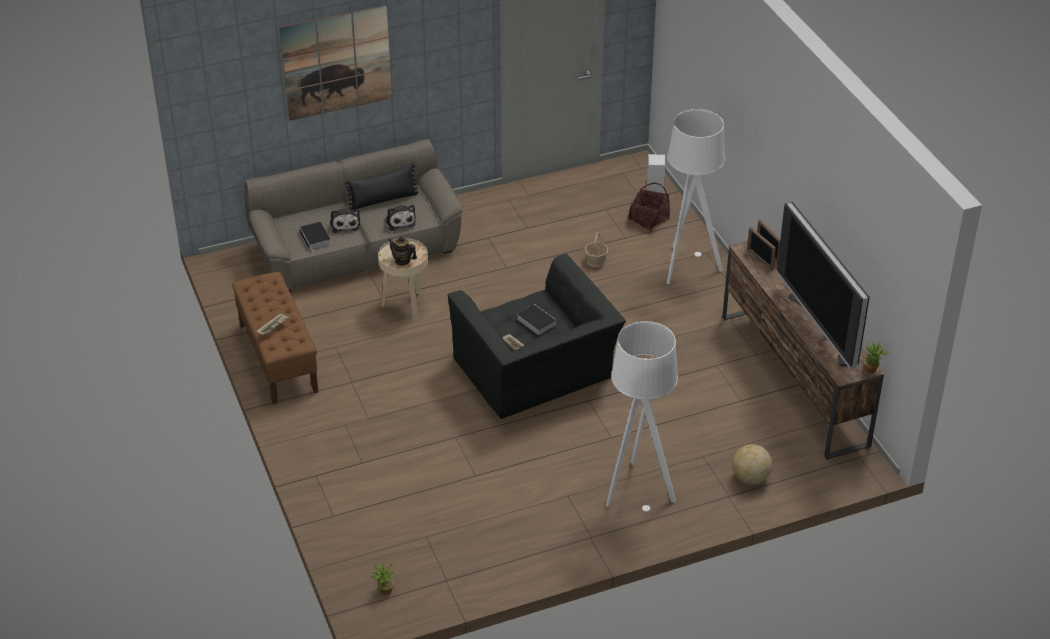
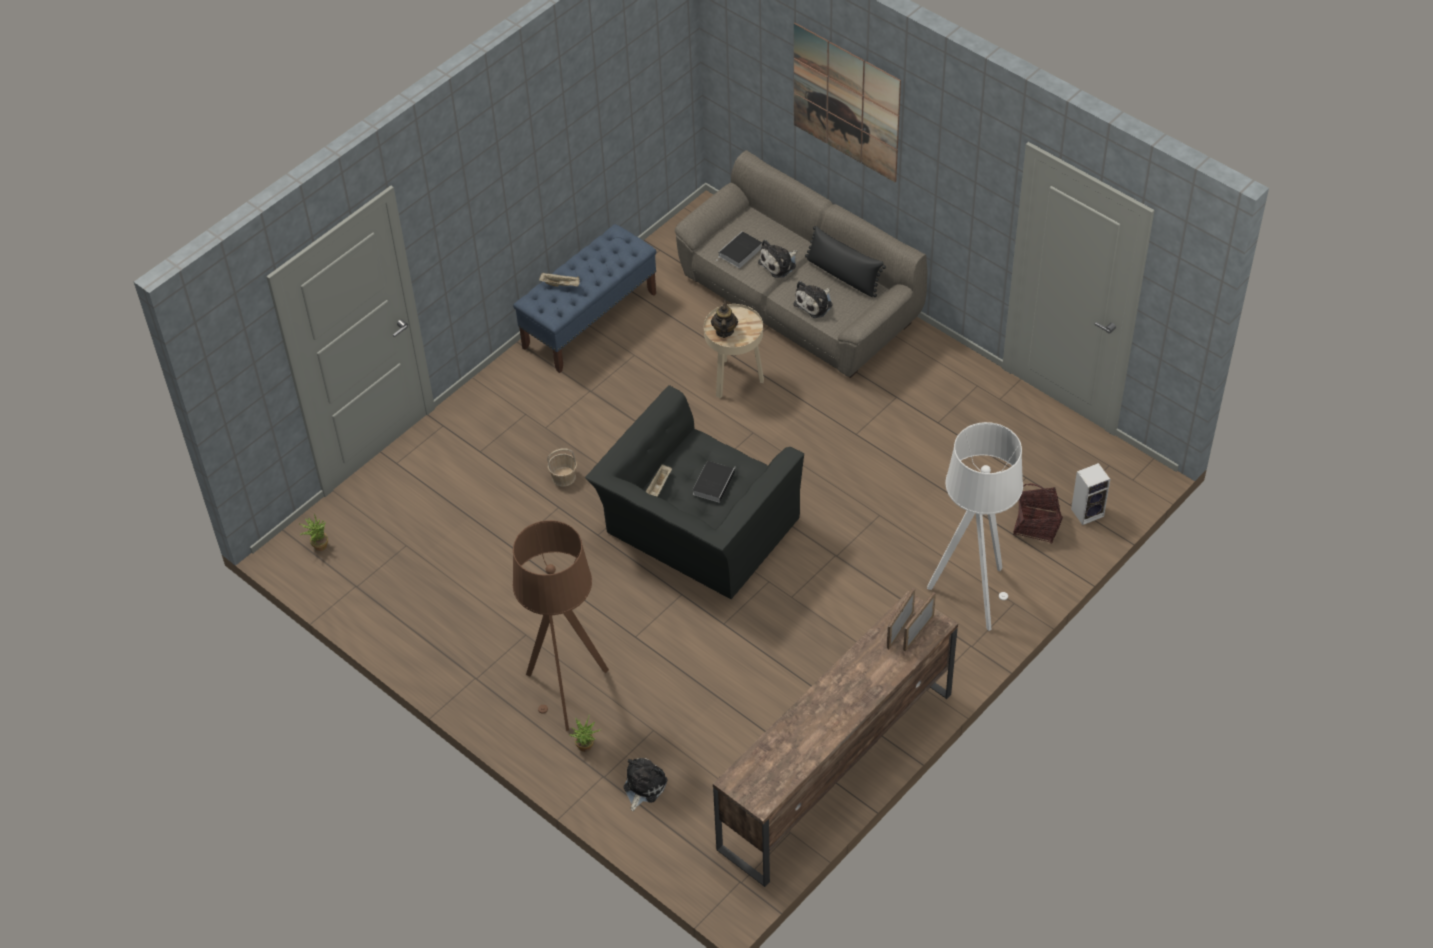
camera: 65 degrees right, 10 degrees up
(278, 358) = (590, 320): brown bench -> blue bench
(596, 261) = (923, 507): basket -> basket (564, 477)
(637, 490) = (567, 691): white floor lamp -> brown floor lamp
(750, 478) = (643, 786): globe -> plush toy
(823, 328) = (809, 734): television -> none
(872, 369) = (764, 807): potted plant -> potted plant (586, 748)

